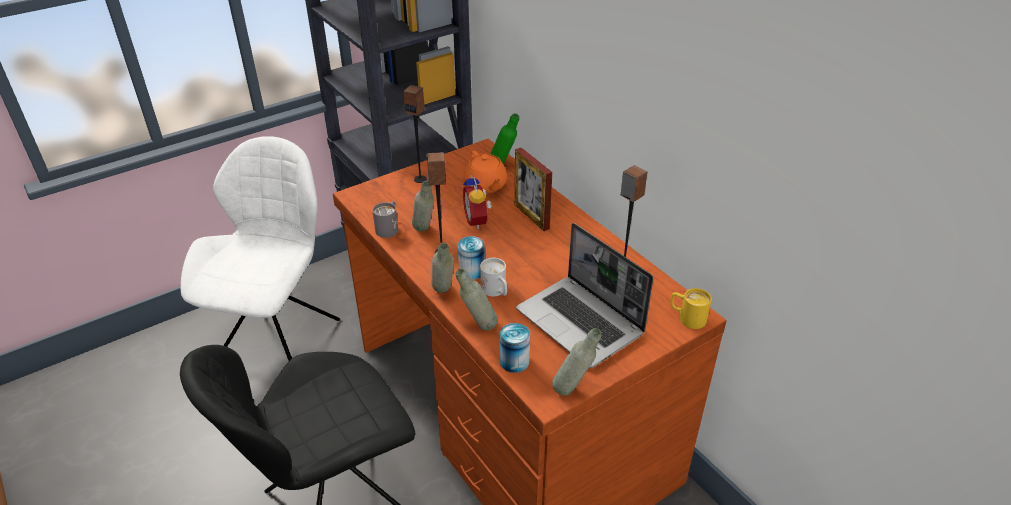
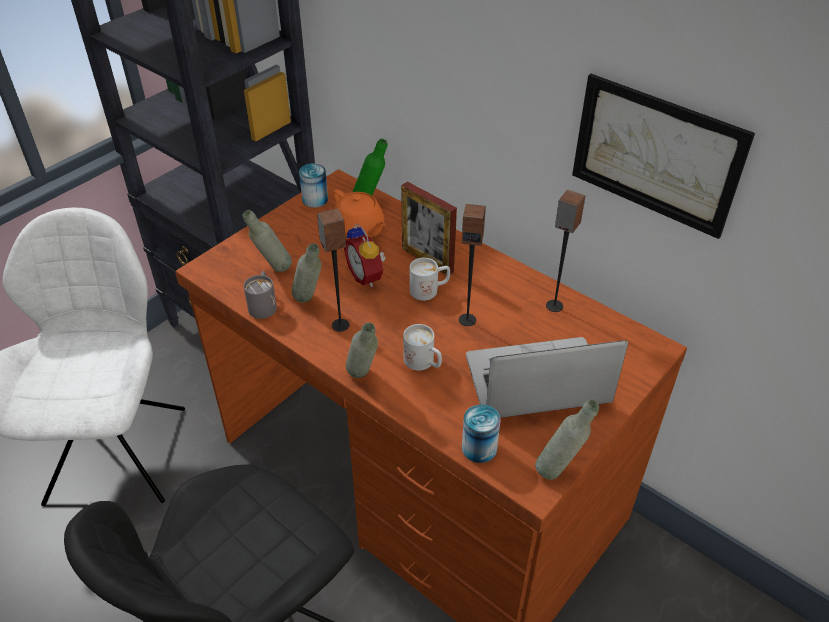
camera: 15 degrees left, 5 degrees up
(420, 179) = (278, 234): speaker -> speaker (467, 319)
(472, 271) = (385, 342): can -> can (315, 199)
(478, 327) = (420, 414): grey bottle -> grey bottle (273, 271)
(524, 239) = (429, 290): none -> white mug
(581, 322) = (535, 383): laptop -> laptop turned 135 degrees clockwise
(687, 317) = (645, 353): yellow mug -> none
(706, 143) = (655, 155): none -> picture

